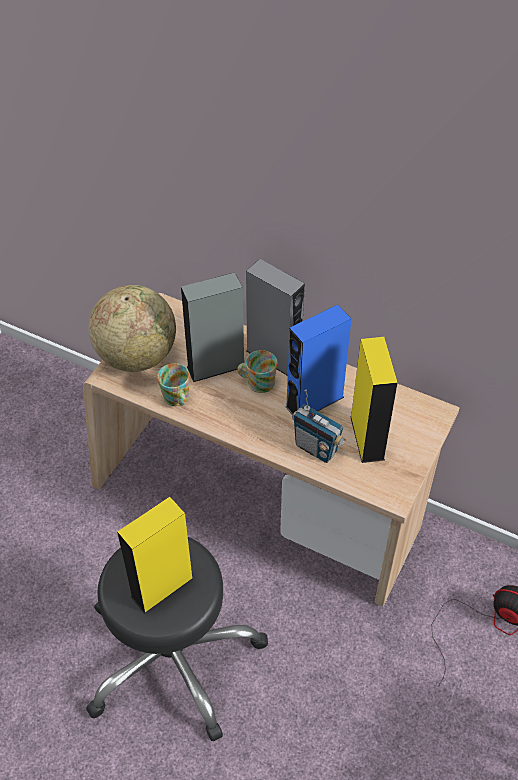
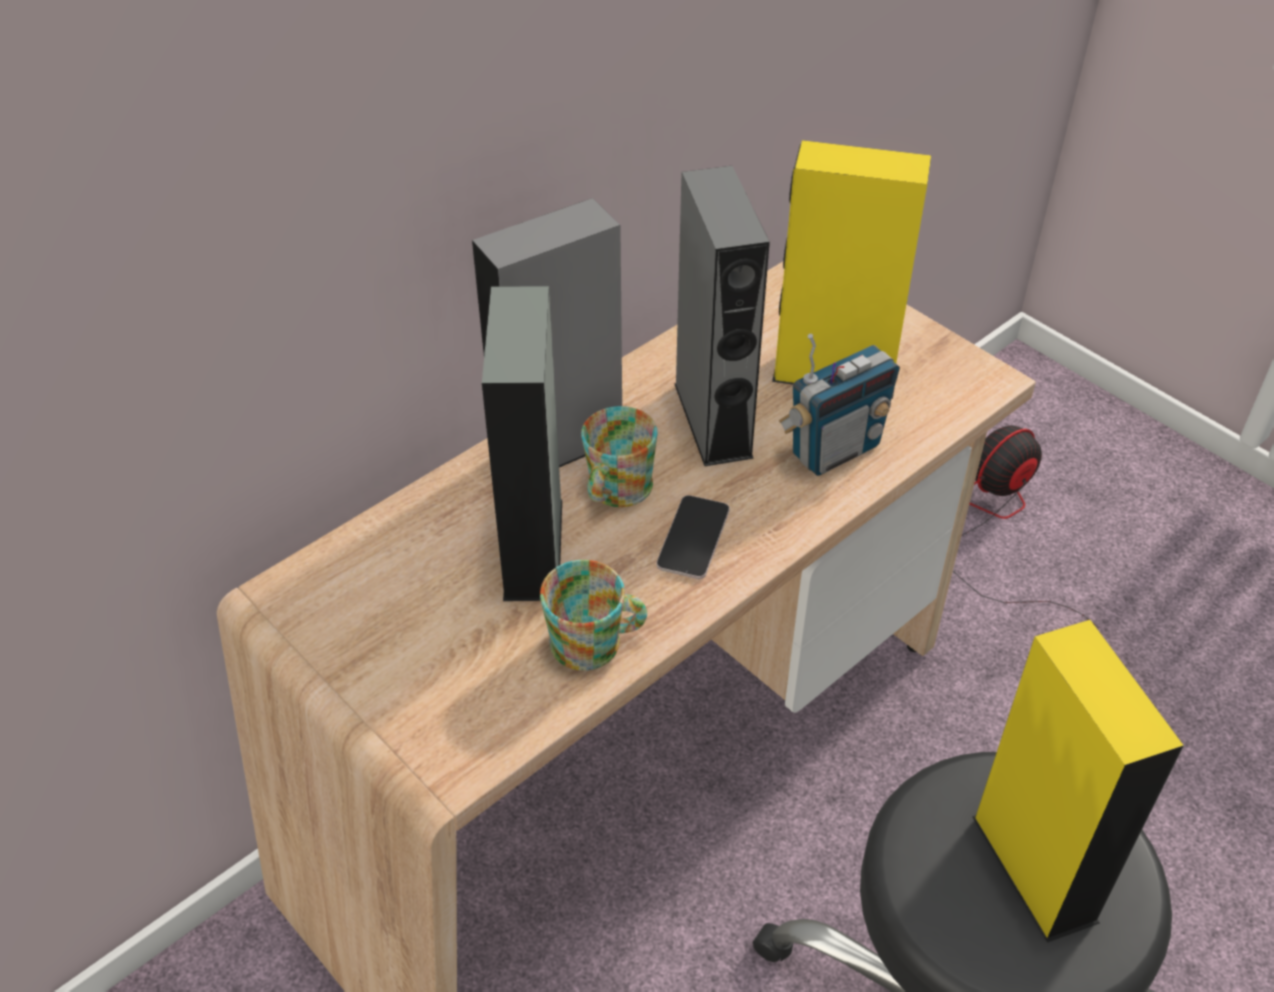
camera: 70 degrees left, 5 degrees down
(137, 356) = (414, 690): globe -> none
(242, 413) = (693, 538): none -> phone
(314, 402) = (712, 420): blue speaker -> grey speaker

